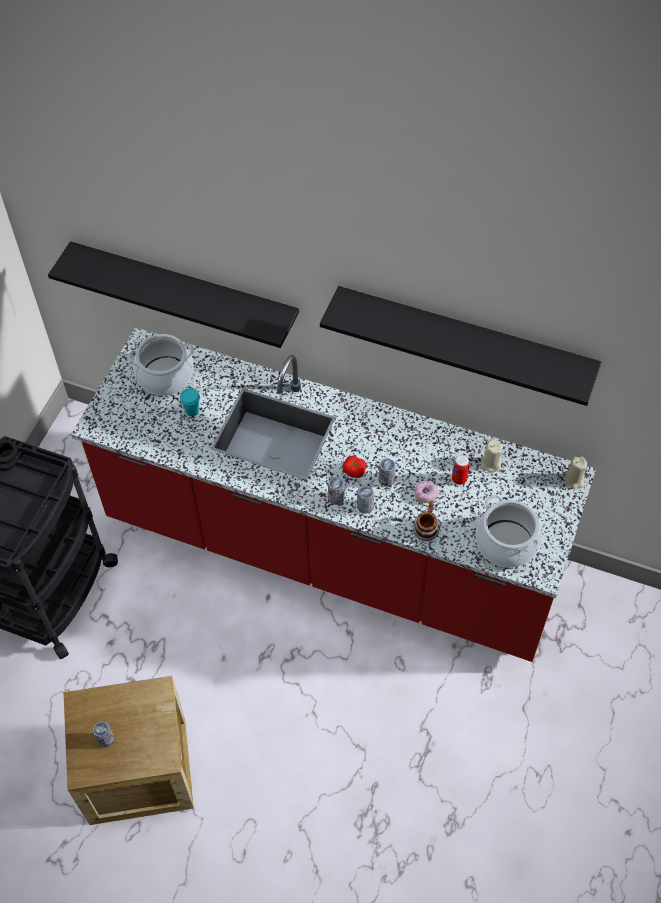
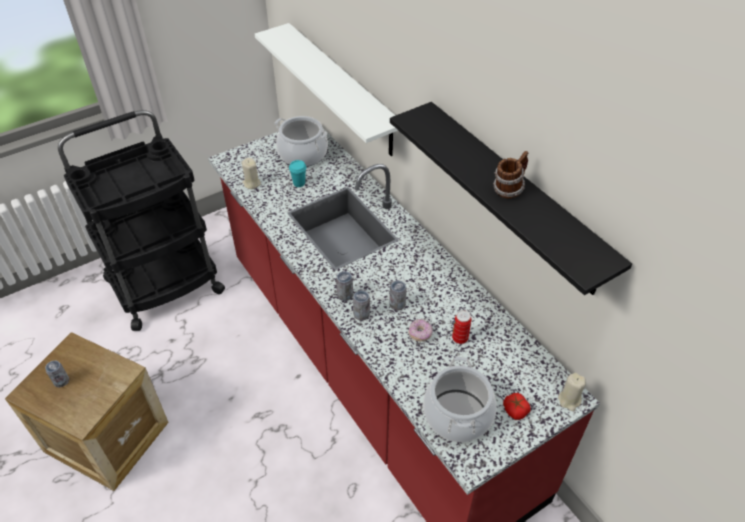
camera: 35 degrees right, 10 degrees down
(185, 292) = (342, 89): black shelf -> white shelf
(354, 470) = (377, 284): tomato -> tomato (515, 410)
(426, 530) = (395, 361): mug -> mug (509, 189)
(490, 464) = (498, 342): beige candle -> beige candle (251, 183)

